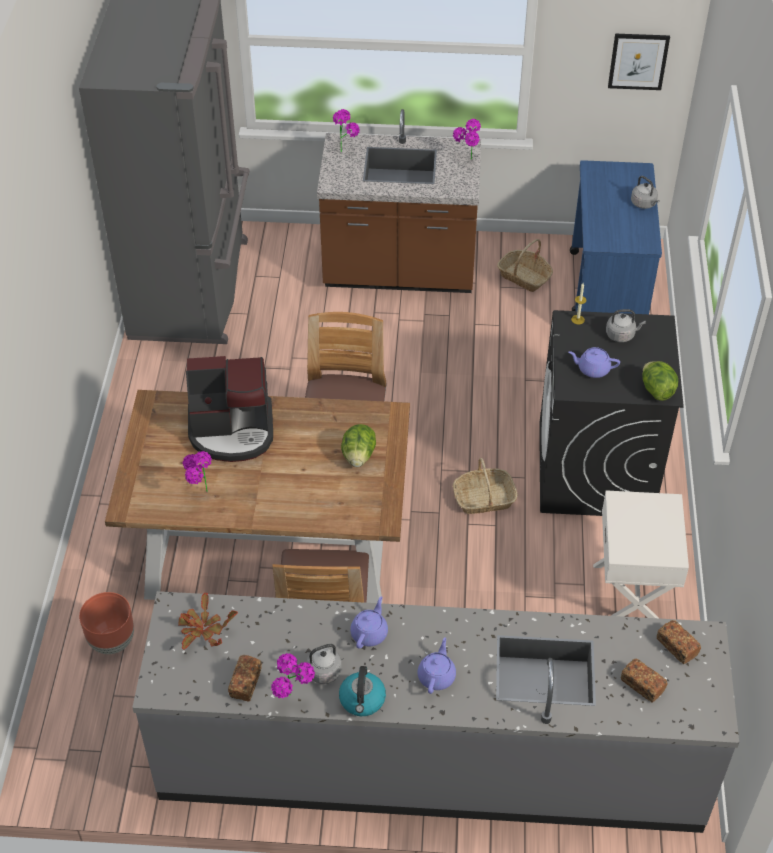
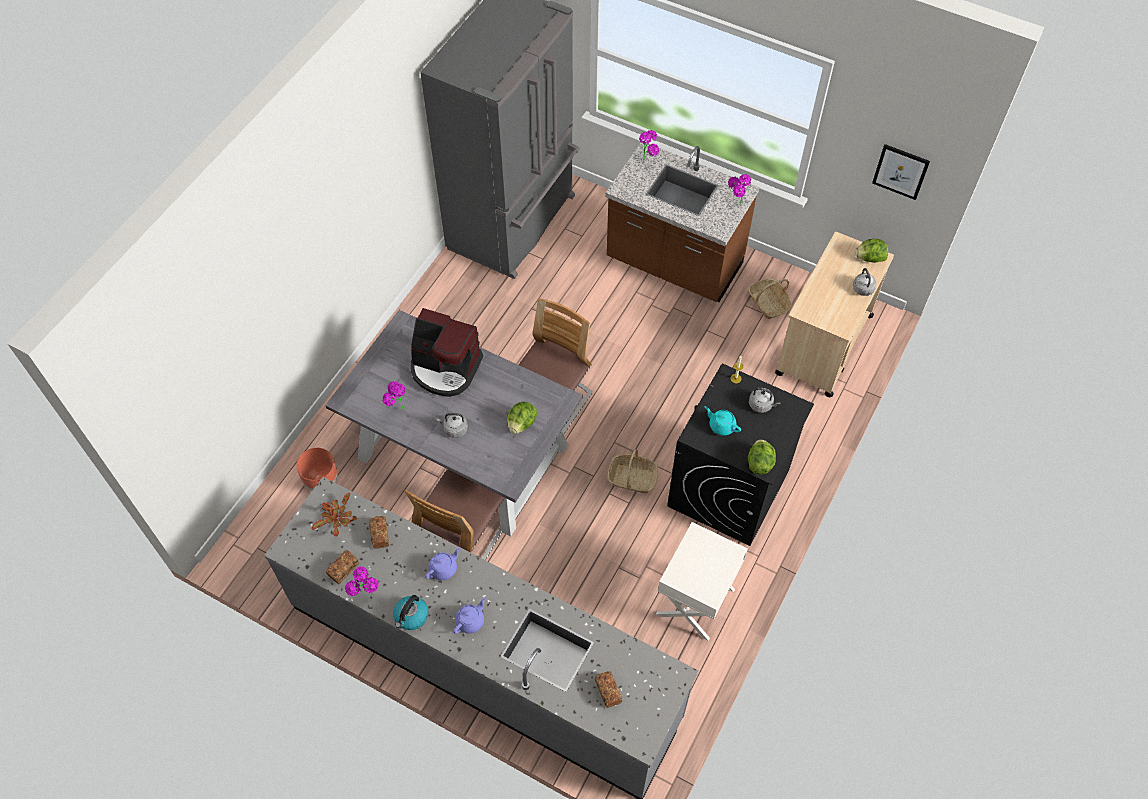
camera: 25 degrees right, 10 degrees up
(273, 543) = (464, 452): brown dining table -> grey dining table
(322, 672) = (396, 584): grey kettle -> grey kettle (454, 429)
(592, 369) = (721, 425): purple teapot -> turquoise teapot
(606, 297) = (823, 345): blue cart -> beige cart
(631, 174) = (869, 258): none -> lettuce
(676, 647) = (650, 673): bread -> bread (380, 535)

